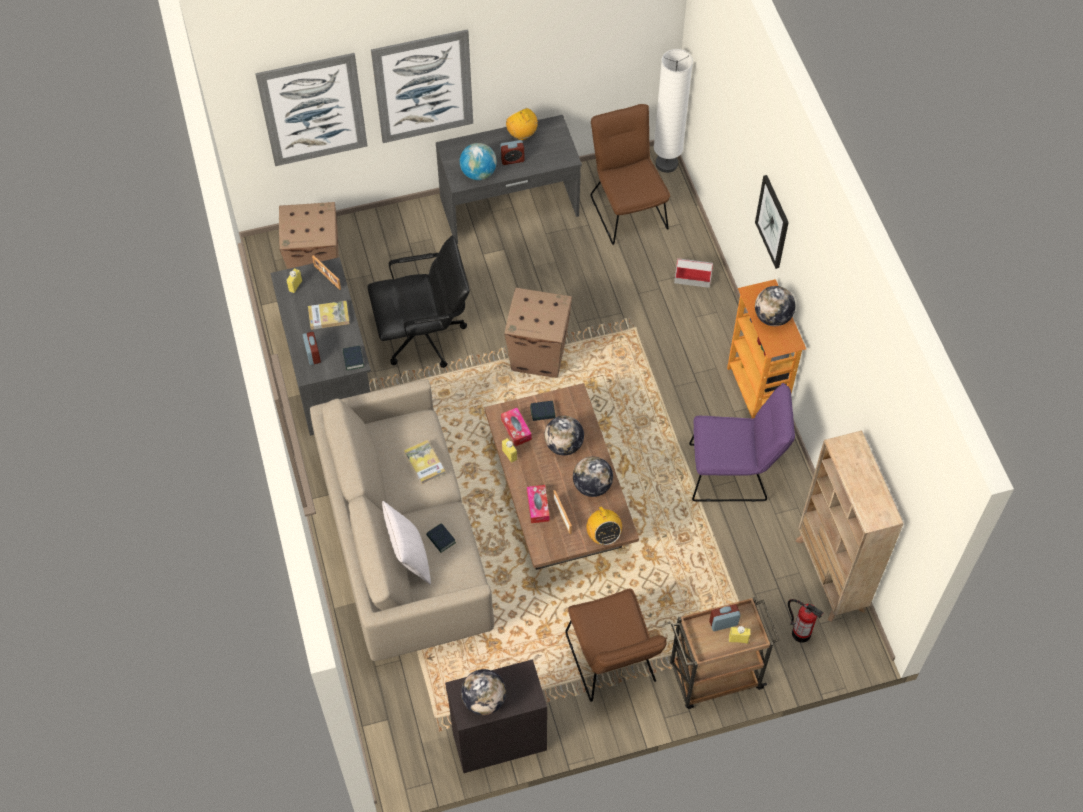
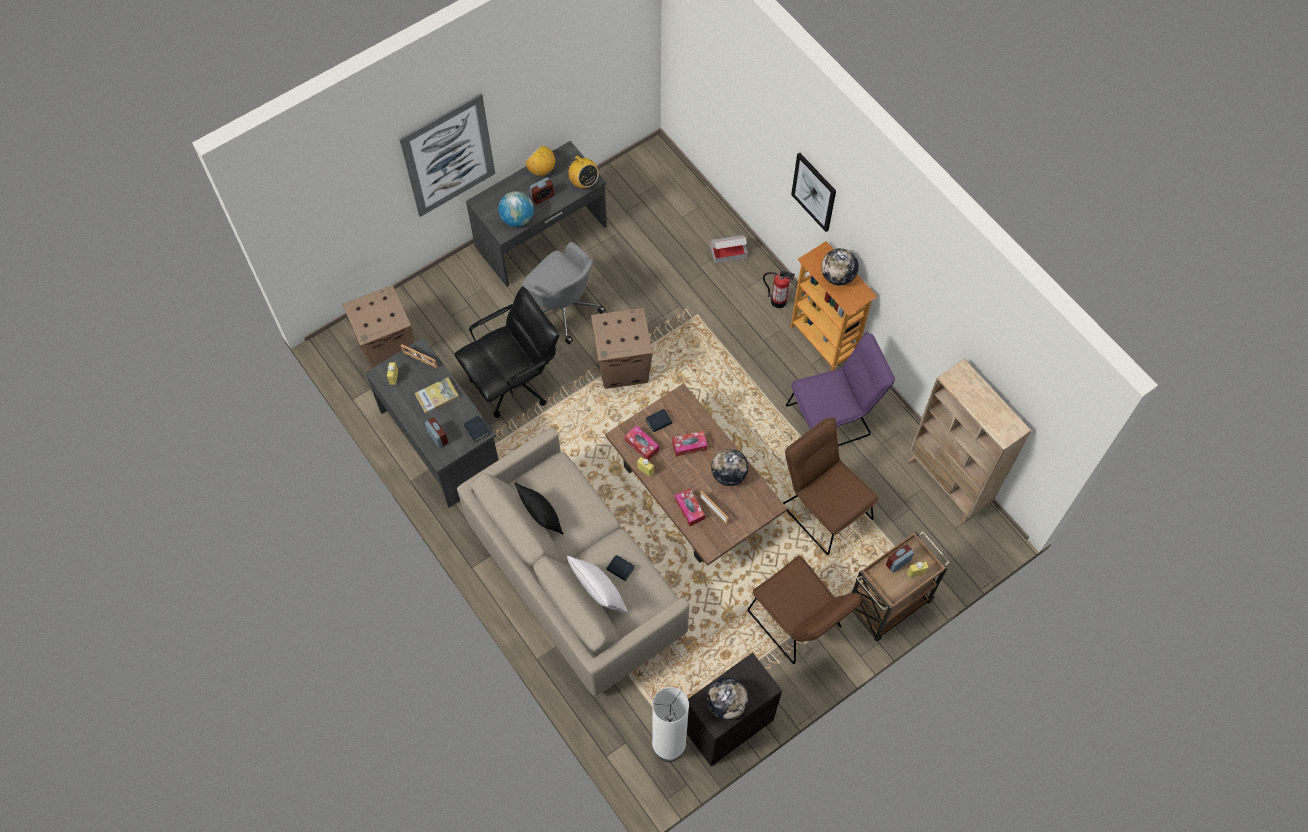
camera: 20 degrees left, 5 degrees up
(313, 110) = (355, 208): picture -> none
(384, 465) = (541, 518): none -> black pillow
(424, 463) = (576, 504): book -> none
(502, 280) = (563, 308): none -> grey office chair
(564, 445) = (689, 446): globe -> tissue box
(603, 535) = (756, 516): radio -> radio (583, 182)
(627, 208) = (646, 206): brown chair -> brown chair (823, 507)
(666, 164) = (664, 155): white floor lamp -> white floor lamp (668, 749)
(801, 633) = (944, 542): fire extinguisher -> fire extinguisher (778, 301)

